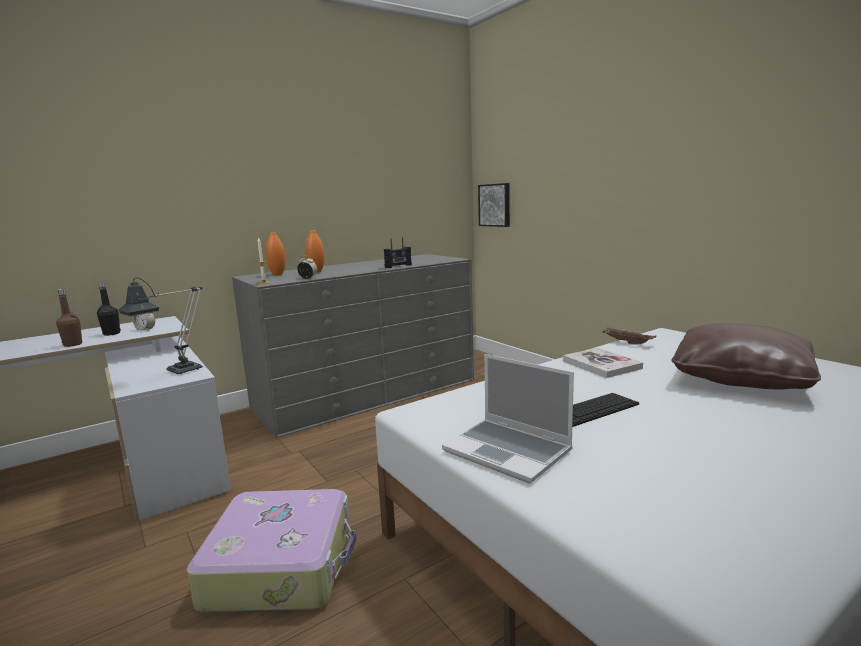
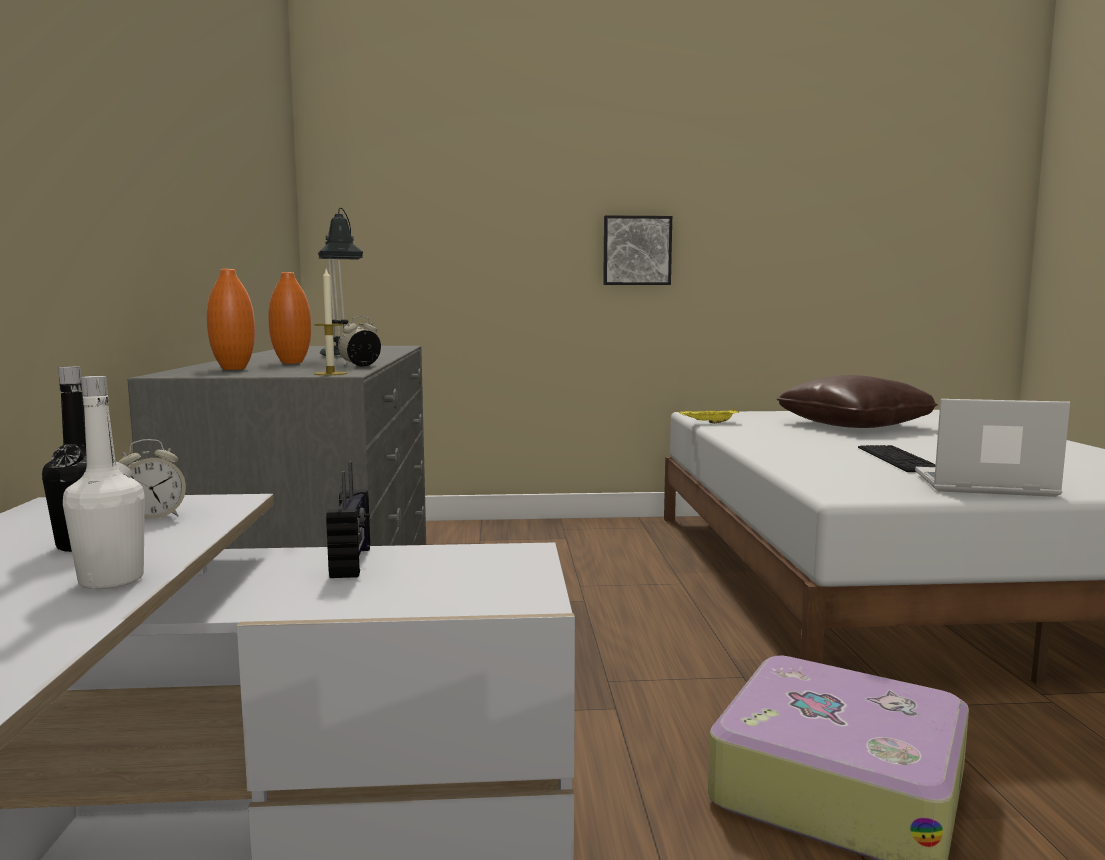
camera: 60 degrees left, 5 degrees down
(73, 344) = (111, 580): brown bottle -> white bottle
(176, 372) = (462, 563): table lamp -> table lamp (341, 357)
(398, 266) = (386, 352): radio -> radio (352, 562)
(495, 205) = (363, 266): picture -> picture (636, 250)
(509, 451) = (982, 485): laptop -> laptop turned 150 degrees counterclockwise
(601, 364) = (767, 437): book -> none
(626, 343) = (708, 423): brown tray -> yellow tray

